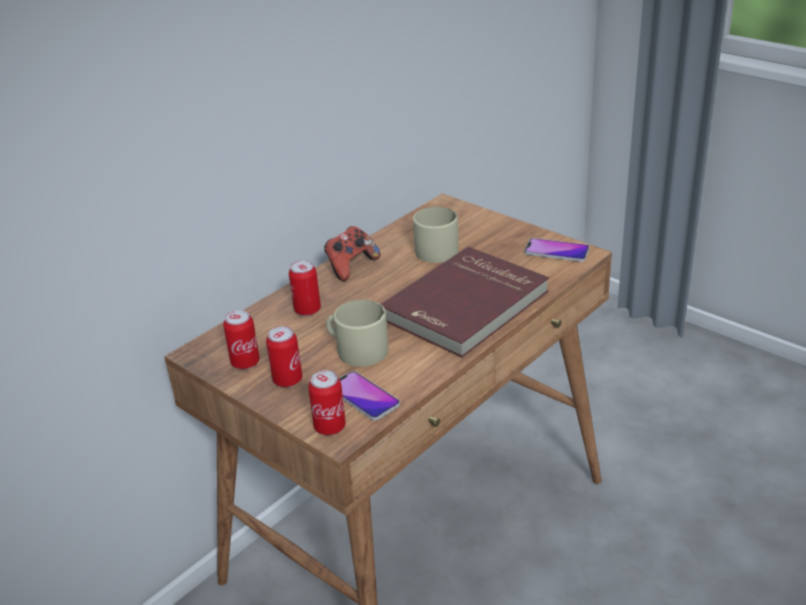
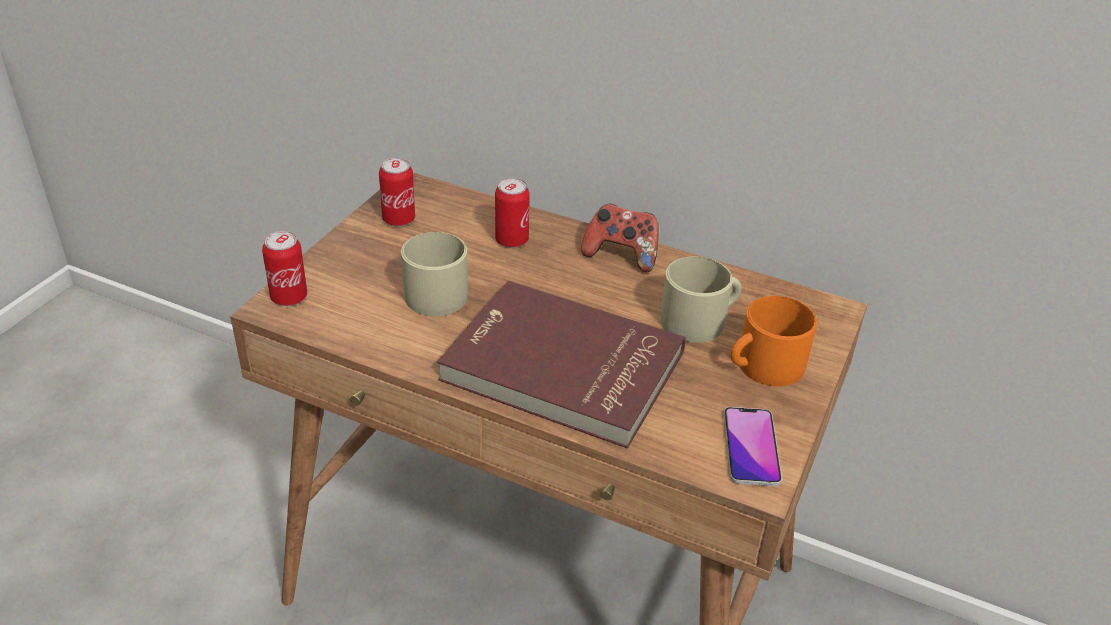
camera: 70 degrees right, 5 degrees up
(287, 380) = (371, 253): can -> none
(363, 397) = (346, 312): phone -> none
(488, 235) = (763, 366): none -> orange mug

